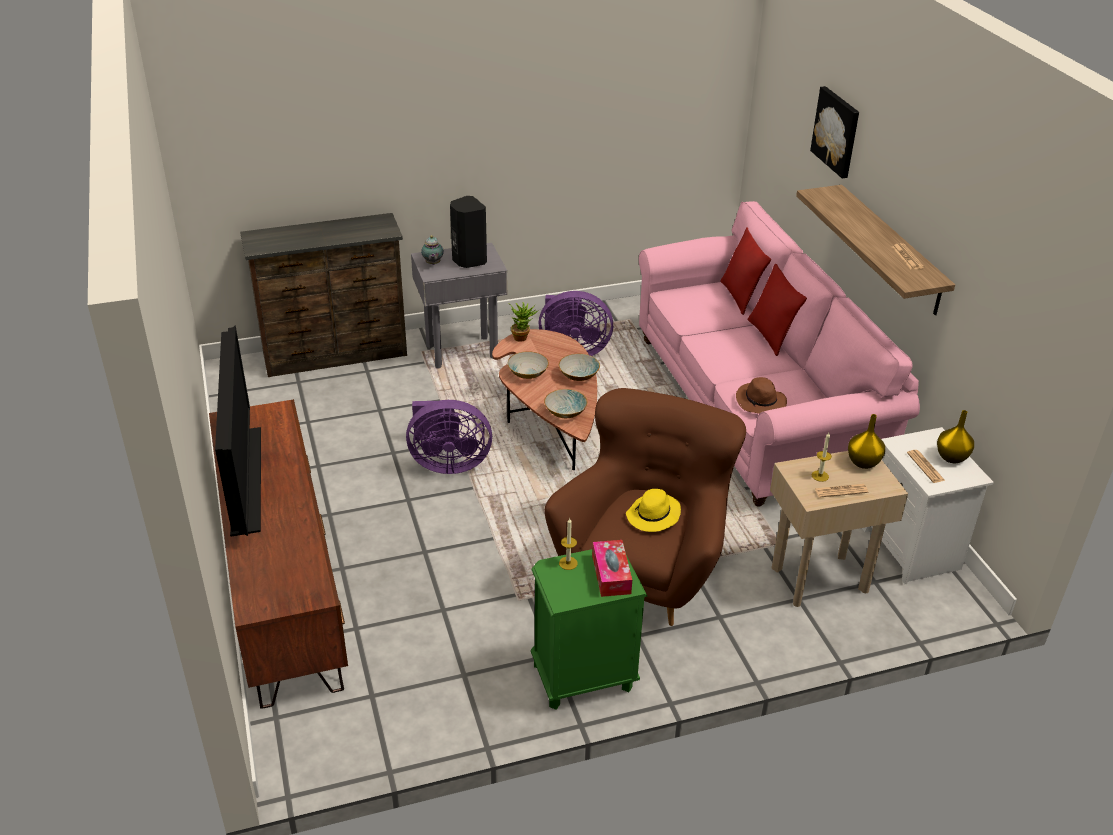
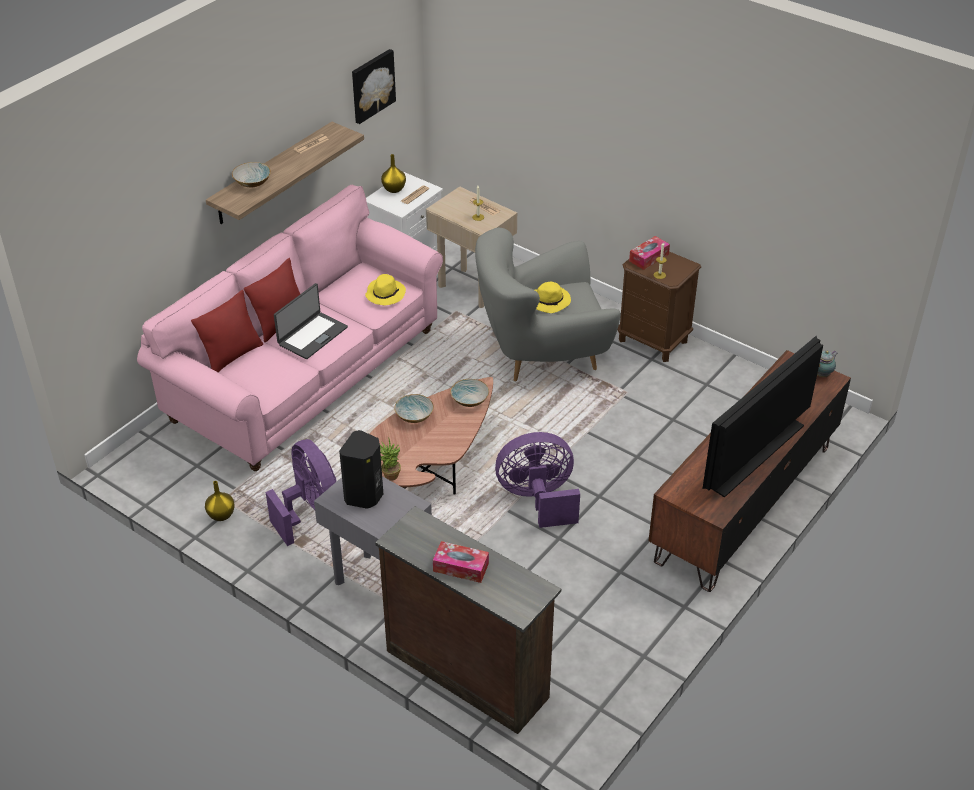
camera: 125 degrees left, 5 degrees up
(322, 230) = (461, 567): none -> tissue box
(432, 264) = (393, 516): teapot -> teapot (823, 374)
(447, 463) = (538, 499): purple fan -> purple fan turned 60 degrees counterclockwise
(527, 373) = (439, 444): bowl -> bowl (252, 183)
(582, 678) = (653, 341): green nightstand -> brown nightstand
(644, 571) = (543, 354): brown armchair -> grey armchair
(734, 344) = (312, 335): none -> laptop
(761, 402) = (385, 294): brown hat -> yellow hat
(837, 131) = (182, 173): picture -> picture (372, 85)
(863, 463) = (446, 206): yellow vase -> yellow vase (221, 515)

